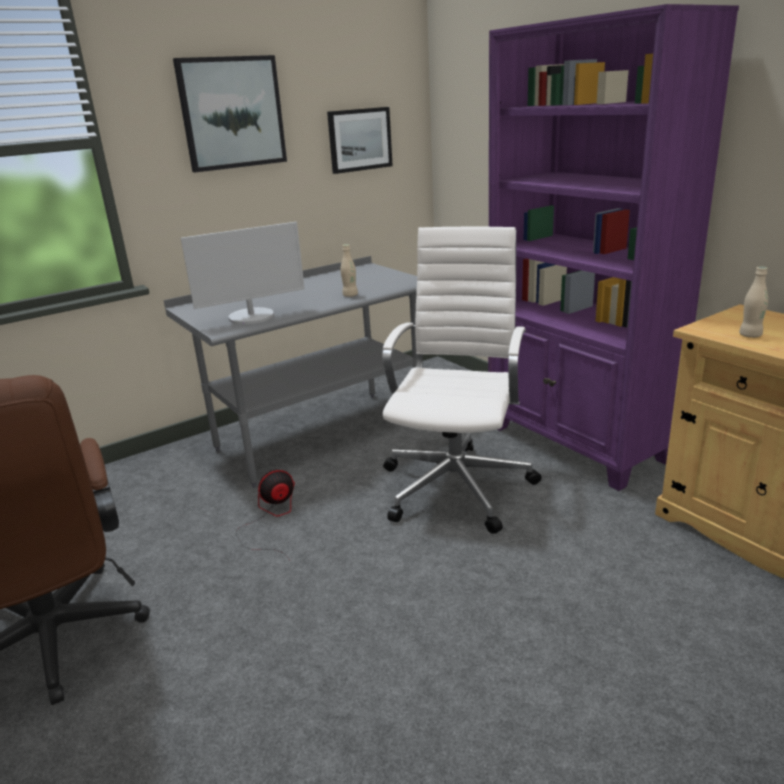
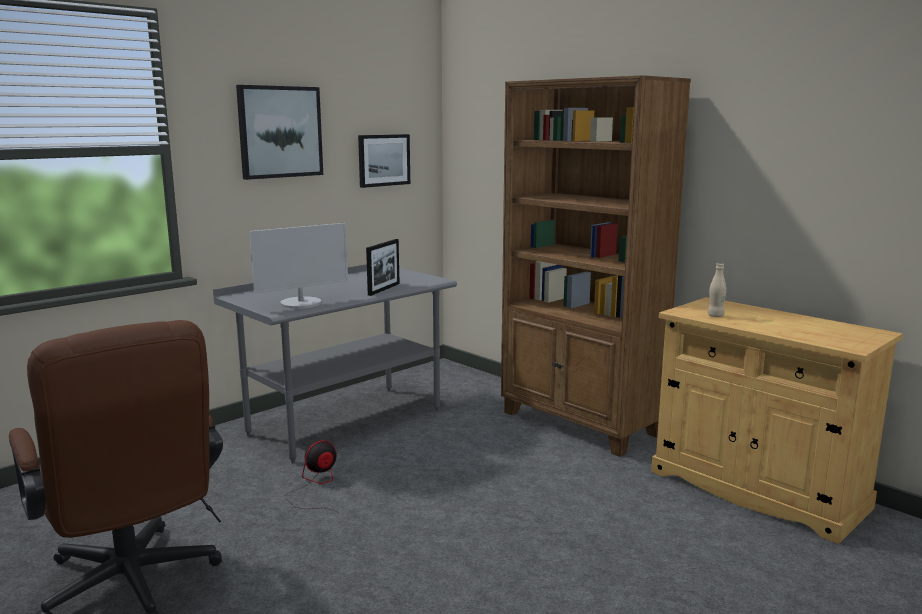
camera: 10 degrees left, 10 degrees down
(350, 295) = (384, 289): beige bottle -> picture frame
(458, 484) = (481, 456): white office chair -> none
(577, 444) = (580, 424): purple bookcase -> brown bookcase

